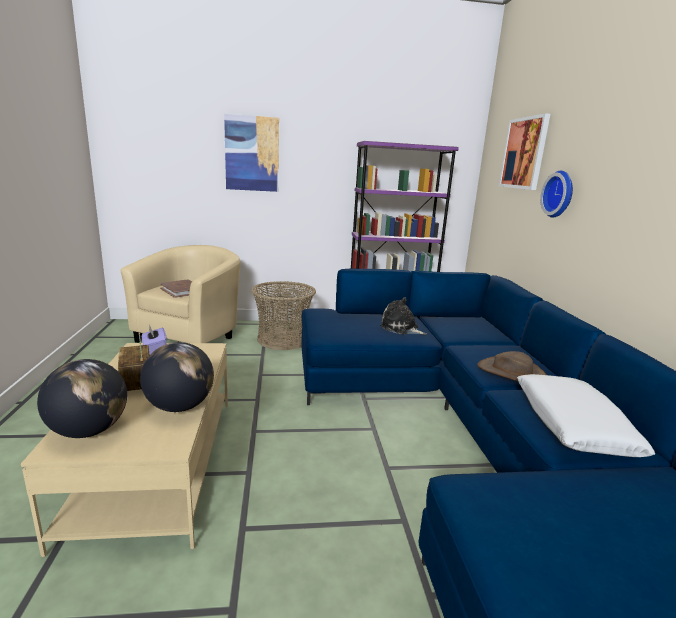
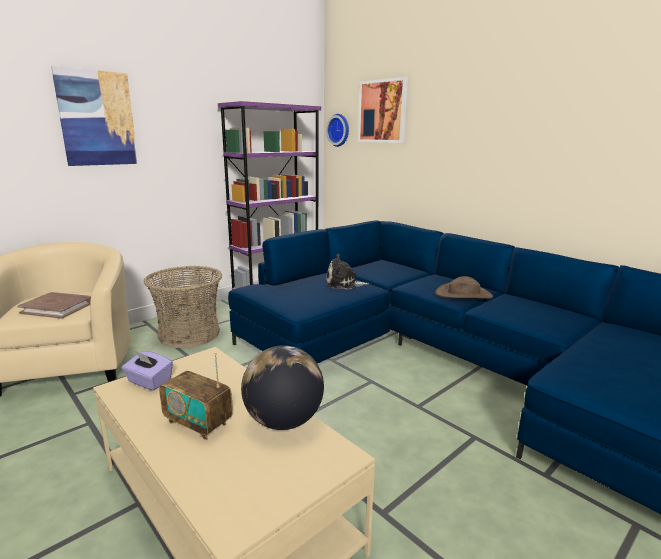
camera: 35 degrees left, 0 degrees up
(89, 430) = (235, 490): globe -> none
(560, 194) = (433, 145): wall clock -> wall clock (339, 130)
(572, 424) = (540, 316): white pillow -> none

